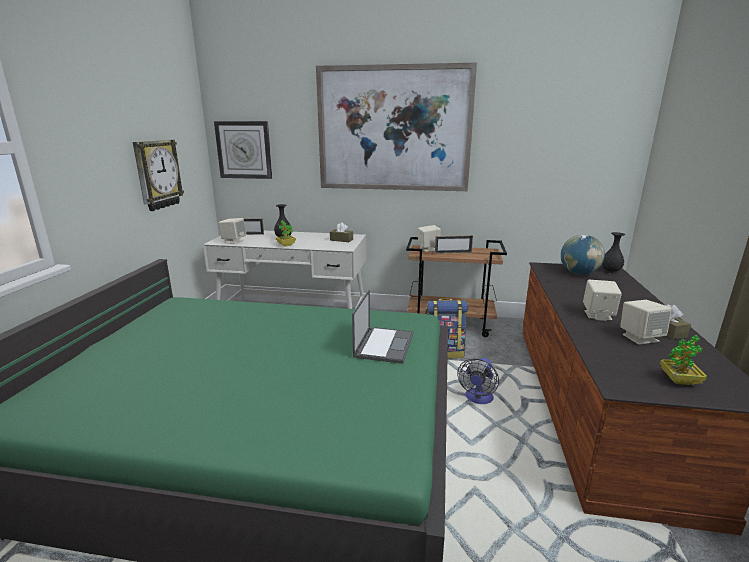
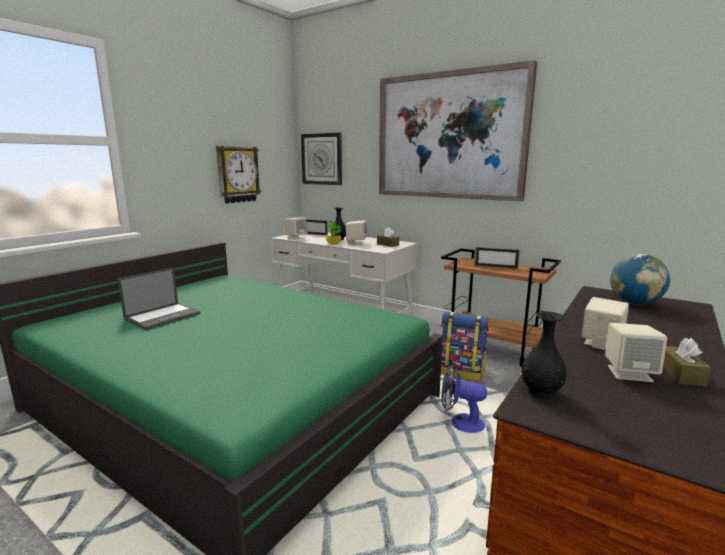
camera: 25 degrees right, 5 degrees down
(384, 344) = (342, 332): laptop -> laptop (163, 316)
(428, 249) = (472, 261): beige speaker -> beige speaker (356, 243)
(478, 399) = (461, 423): fan -> fan turned 60 degrees clockwise
(610, 271) = (687, 307): black vase -> black vase (541, 391)
(679, 380) = (622, 423): potted plant -> none

